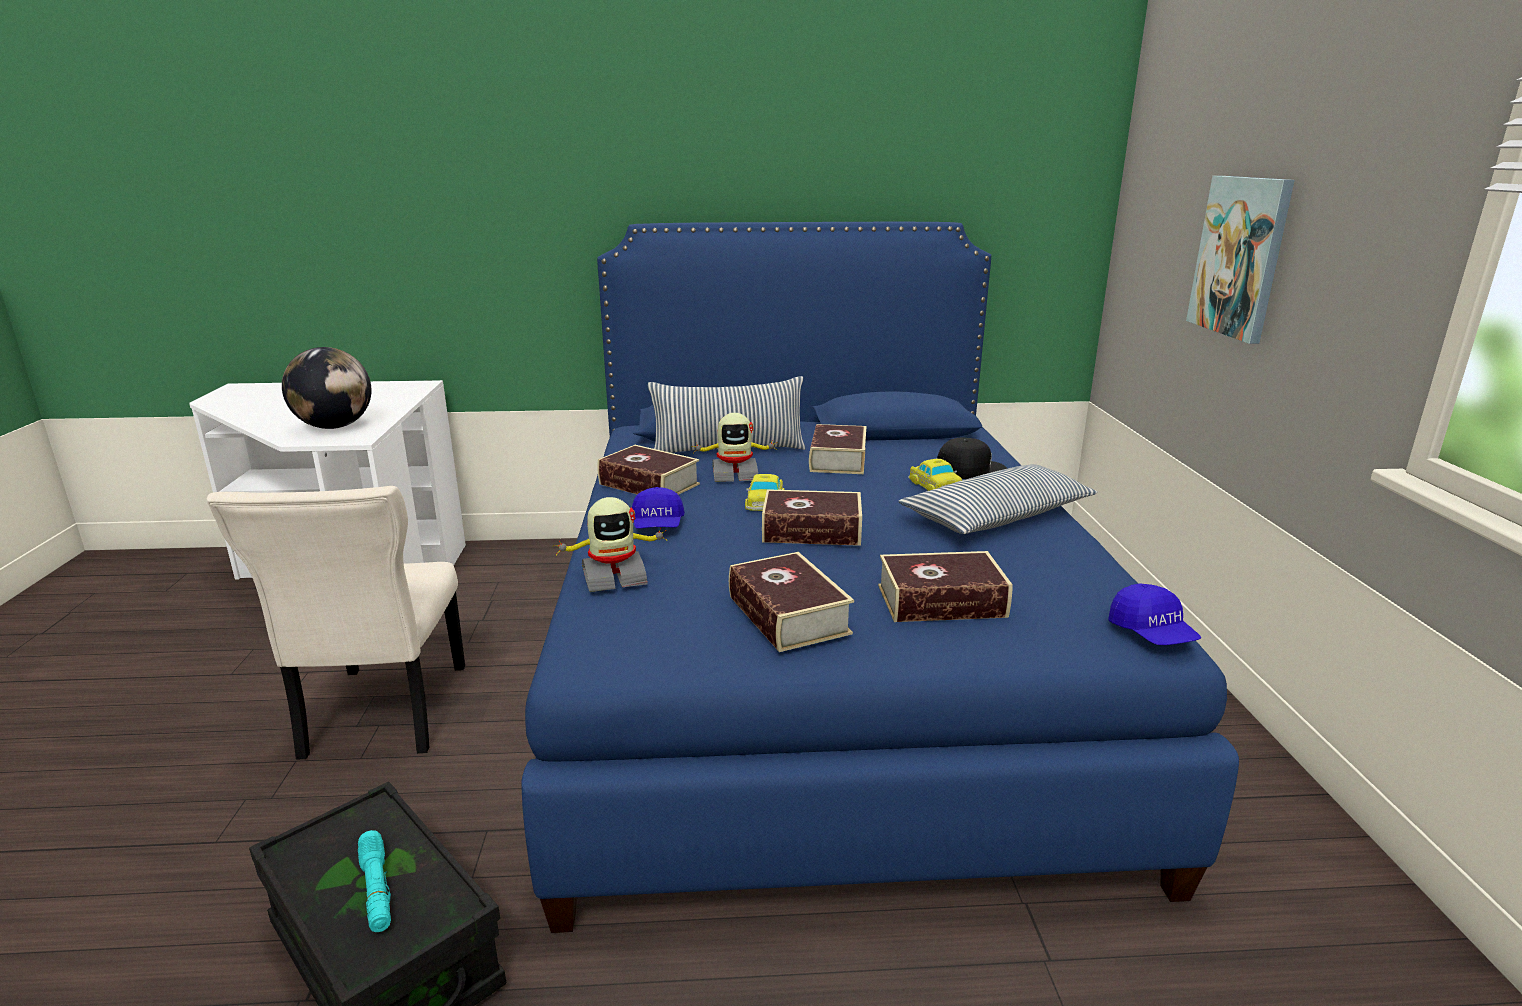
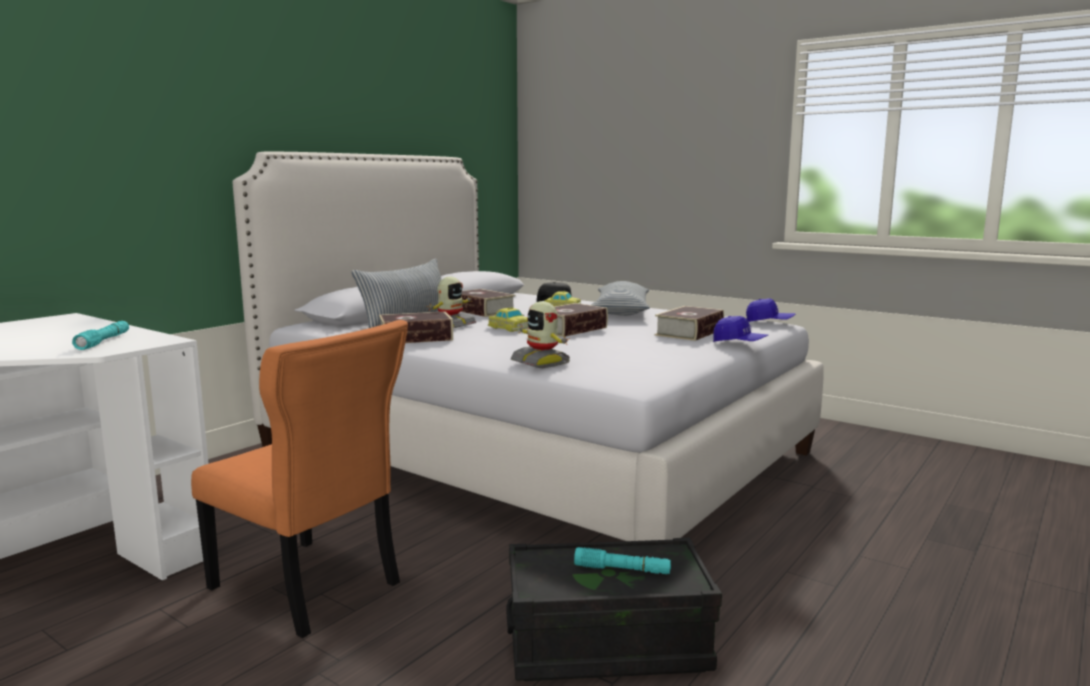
camera: 50 degrees left, 10 degrees down
(334, 427) = (104, 341): globe -> turquoise flashlight
(383, 714) = (309, 588): beige chair -> orange chair
(614, 577) = (541, 362): toy robot -> toy robot turned 120 degrees clockwise
(658, 526) = (488, 346): blue cap -> blue cap (739, 343)
(788, 615) = (660, 347): book -> none
(819, 666) = (532, 450): blue bed -> white bed
(1240, 257) = (643, 165): picture -> none

